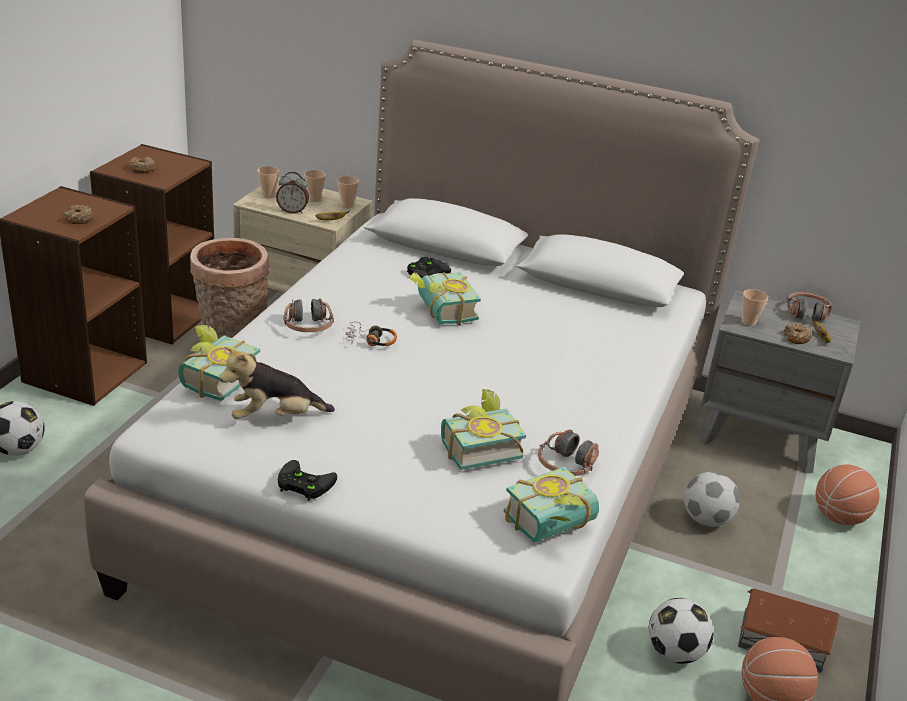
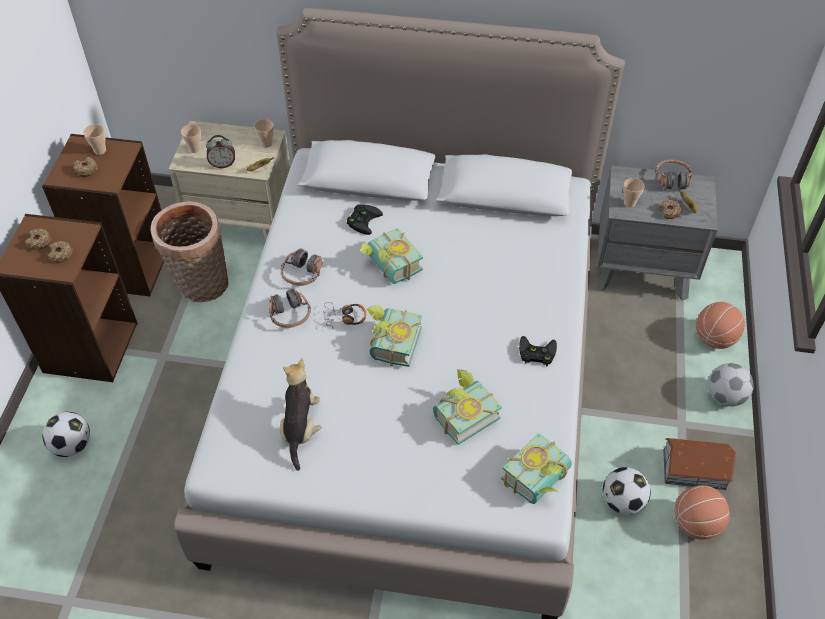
camera: 10 degrees left, 20 degrees up
(62, 207) = (39, 242): none -> donut
(214, 379) = (239, 399): book -> book (390, 343)
(274, 417) = (300, 427): plush toy -> plush toy turned 120 degrees clockwise
(302, 484) = (346, 492): black game controller -> black game controller (535, 353)
(314, 199) = (236, 143): cup -> cup (100, 150)
(566, 465) = (532, 414): headphones -> headphones (302, 274)
(706, 520) = (618, 369): football -> football (725, 396)

